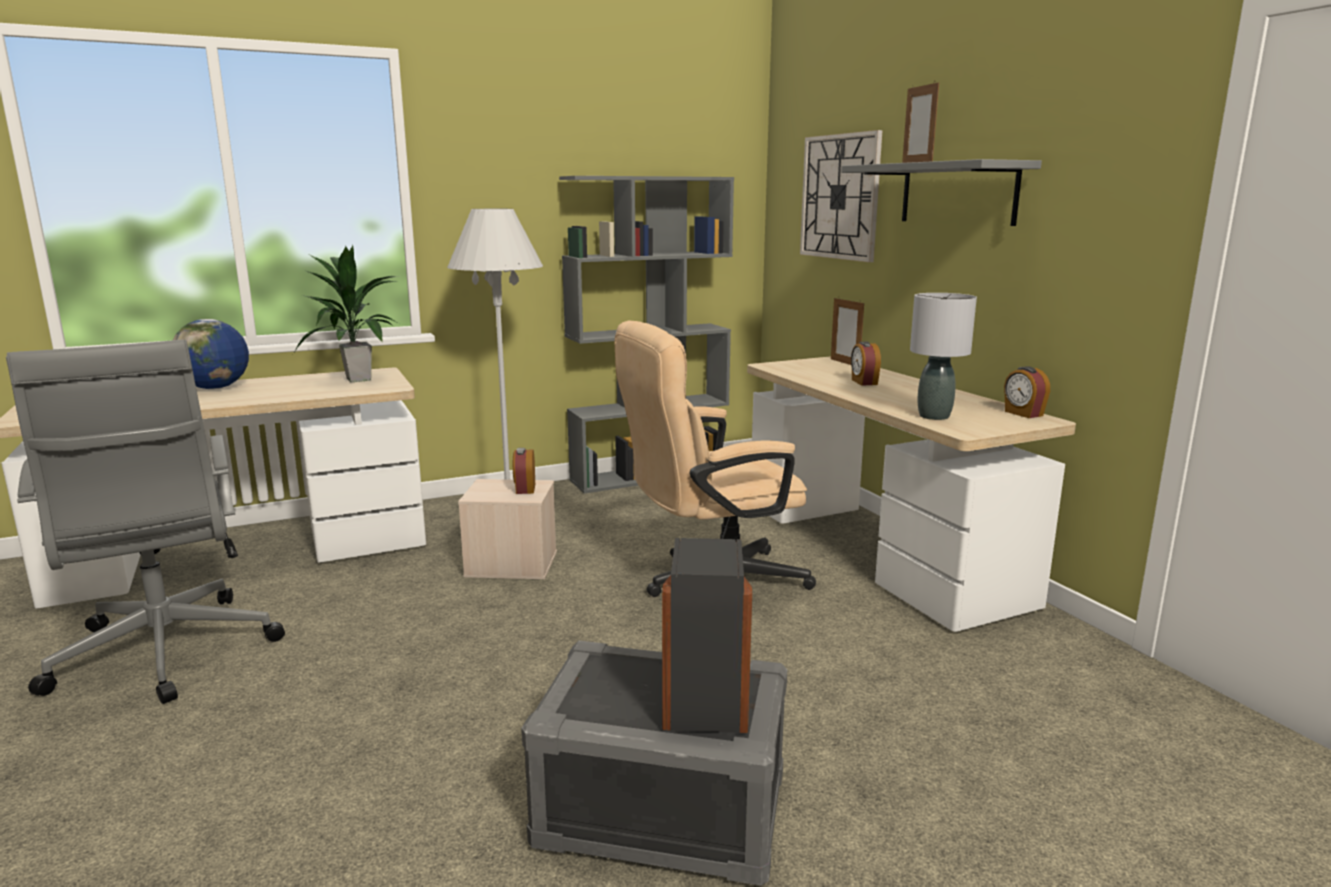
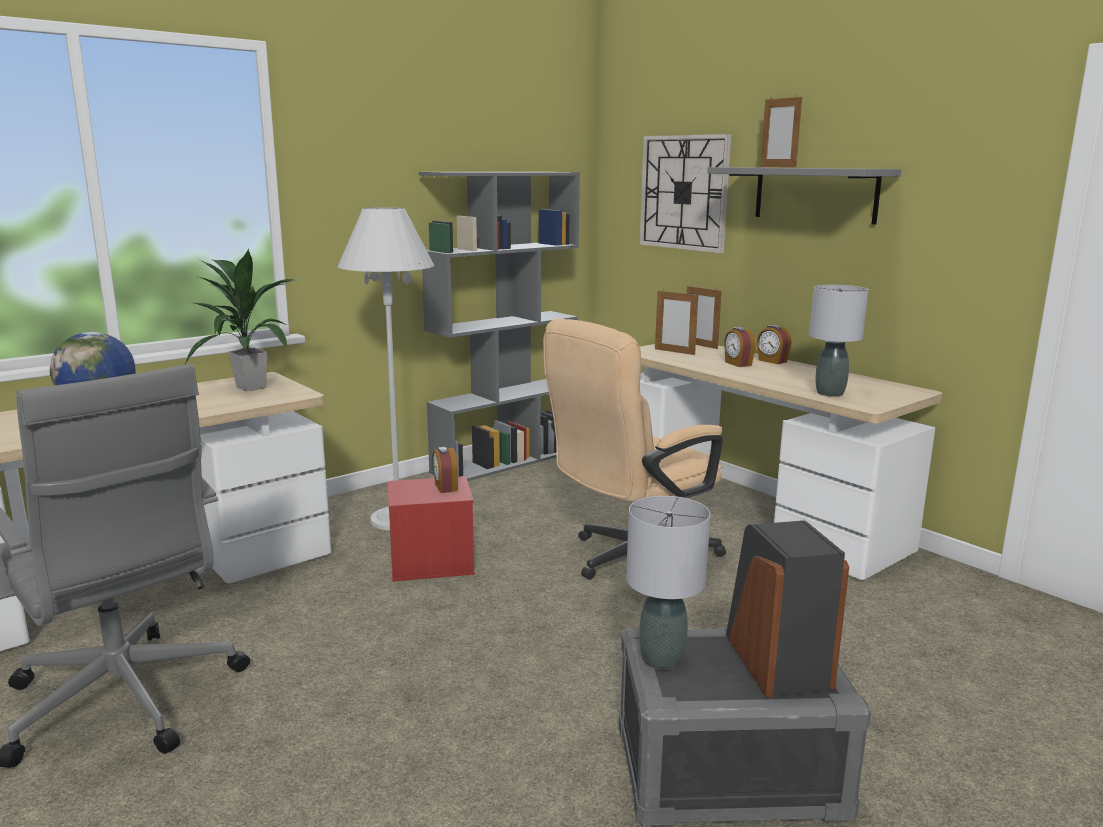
camera: 15 degrees left, 0 degrees up
(510, 564) = (430, 563): beige storage box -> red storage box
(587, 675) = (661, 659): none -> grey table lamp
(808, 368) = (674, 352): none -> picture frame
(1023, 414) = (895, 386): alarm clock -> alarm clock (772, 361)

